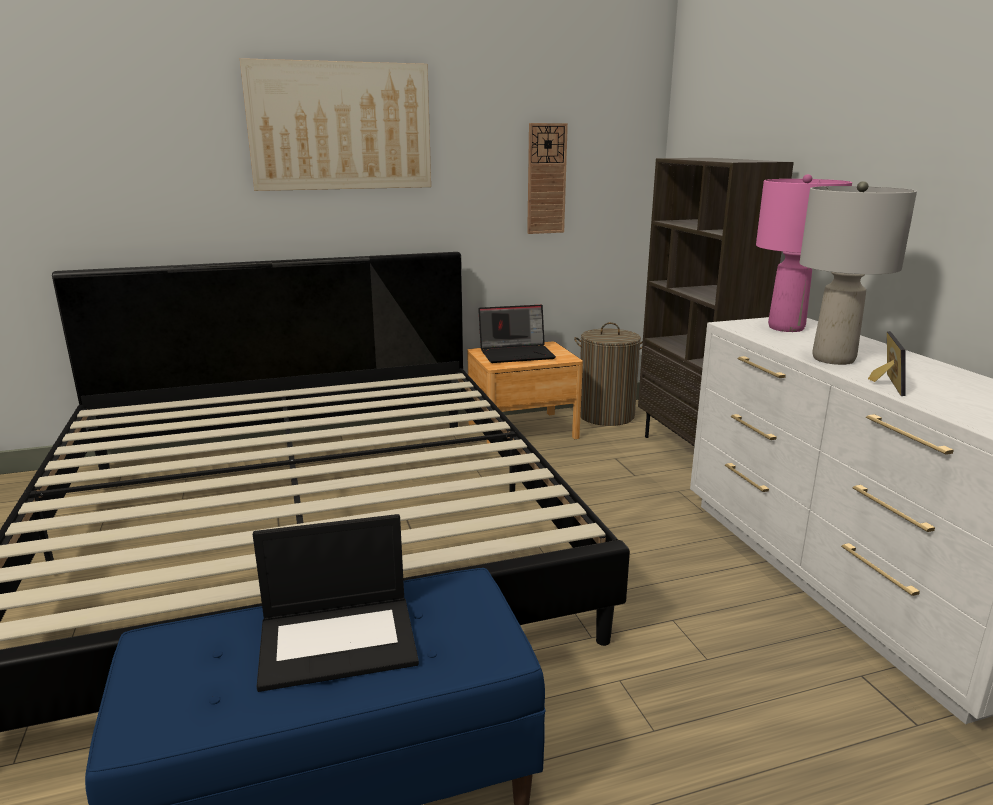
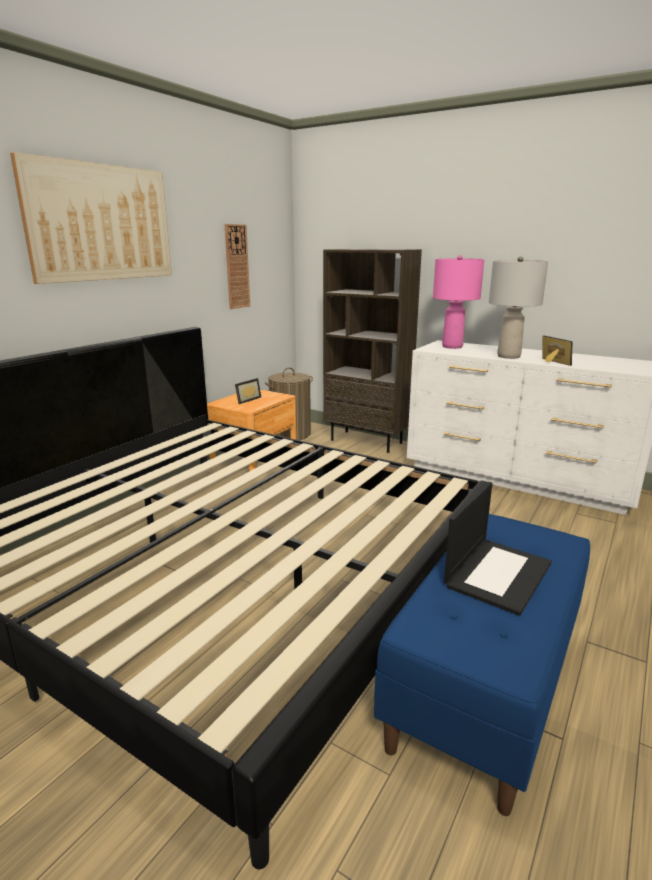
camera: 40 degrees left, 0 degrees up
(517, 353) = (246, 400): laptop -> picture frame

